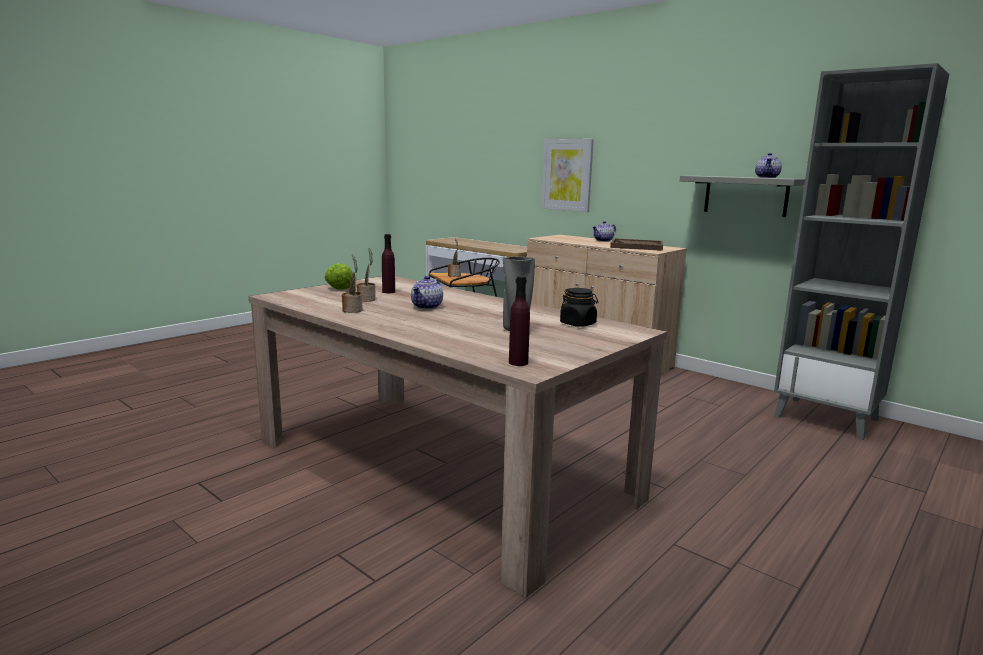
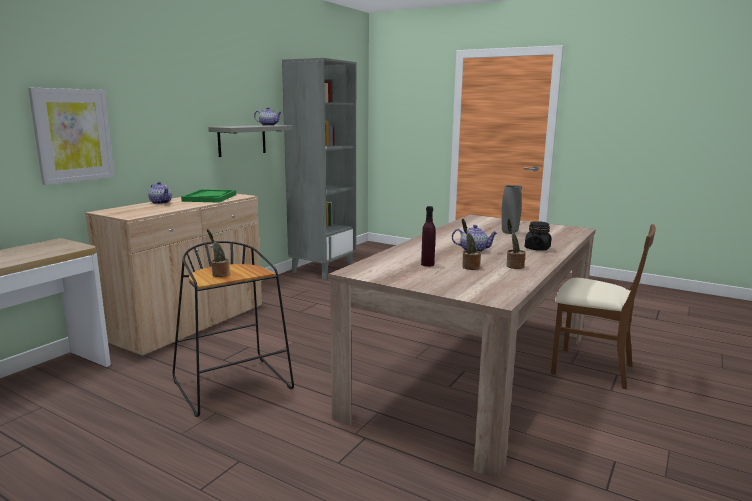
camera: 100 degrees left, 0 degrees up
(339, 287) = (425, 282): lettuce -> none
(407, 561) = (590, 368): none -> brown chair
(518, 363) = (571, 231): purple bottle -> none
(578, 324) = (475, 224): black jar -> black jar (537, 248)
(637, 246) = (209, 198): brown tray -> green tray

